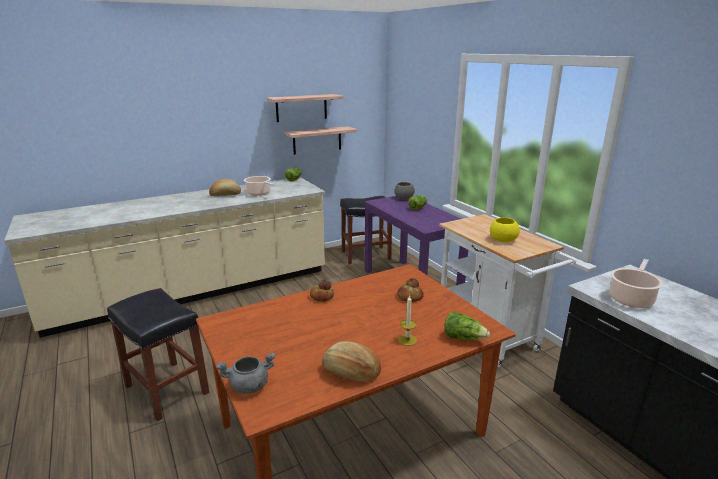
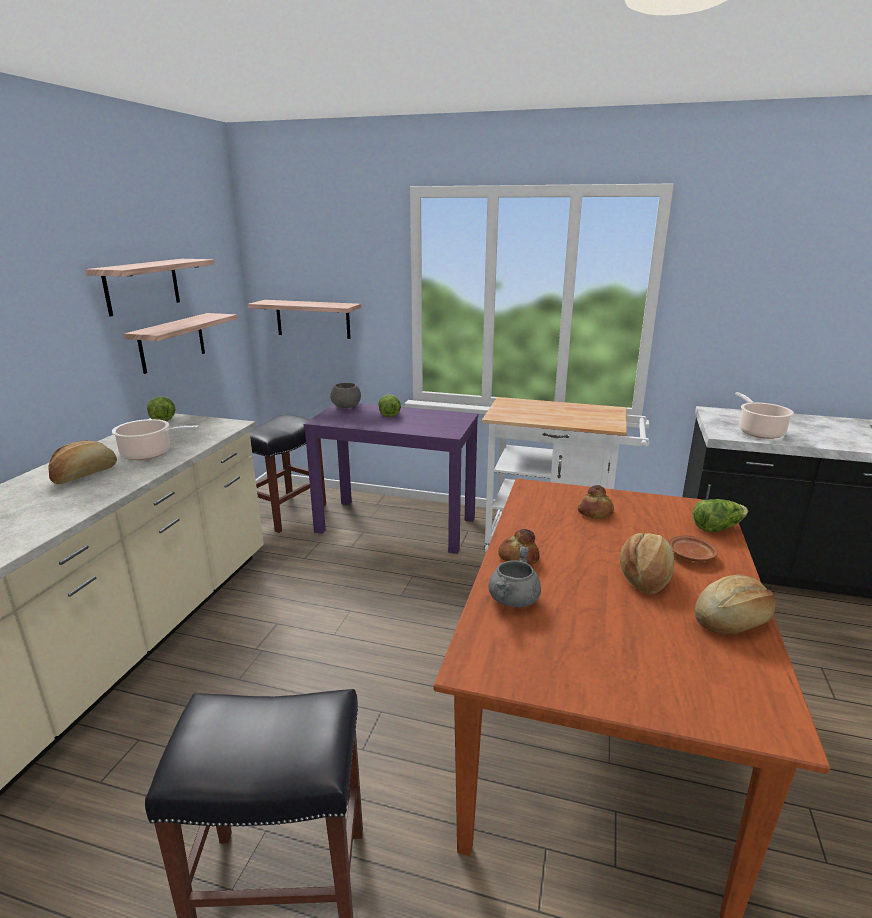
camera: 45 degrees left, 0 degrees up
(249, 386) = (703, 713): grey cooking pot -> grey cooking pot (513, 600)
(359, 334) = (646, 576): none -> bread
(407, 340) = (691, 556): candle -> brown plate
(409, 138) = (313, 319): none -> shelf
(502, 240) = (573, 417): yellow bowl -> none

